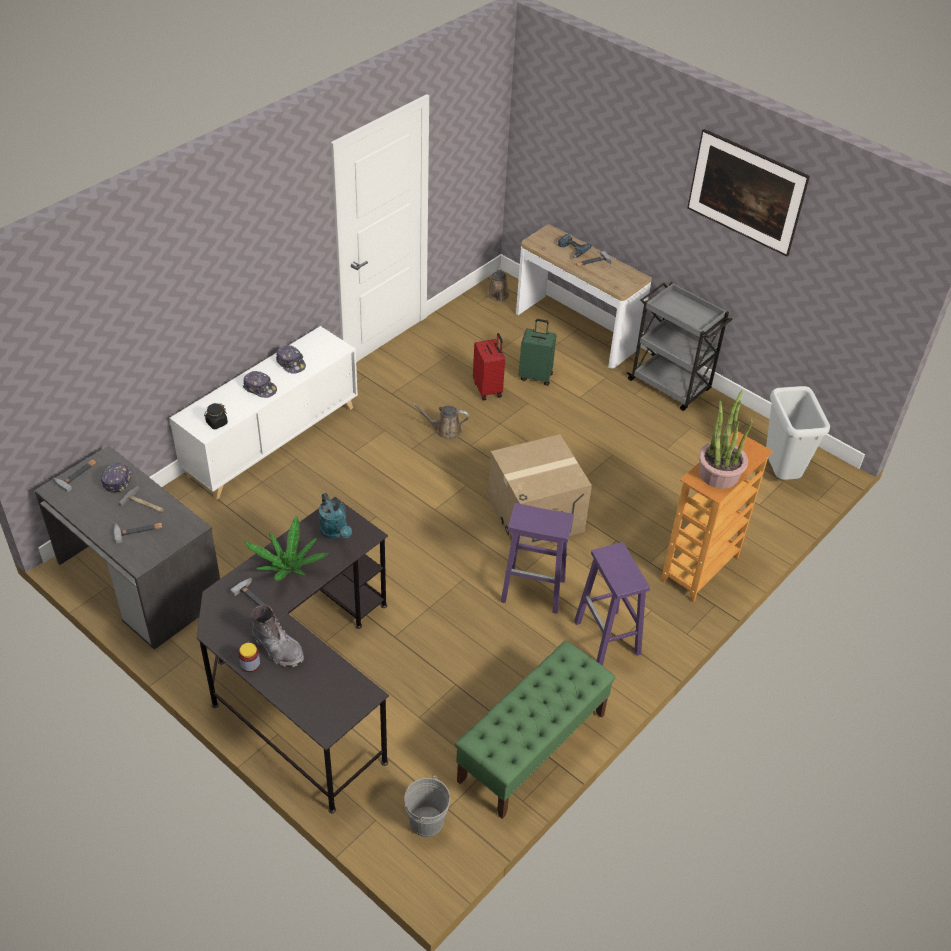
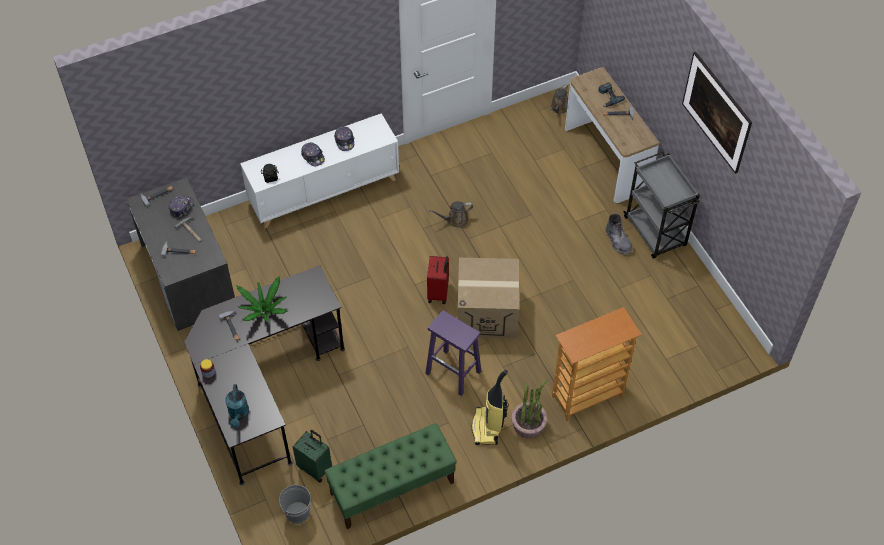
camera: 25 degrees right, 10 degrees up
(278, 648) = (231, 367): grey boot -> grey boot (618, 241)
(336, 533) = (307, 294): turquoise watering can -> turquoise watering can (238, 414)
(445, 430) = (455, 220): brown watering can -> brown watering can turned 45 degrees counterclockwise
(488, 389) = (506, 193): red suitcase -> red suitcase (439, 293)
(536, 376) = (550, 192): green suitcase -> green suitcase (315, 468)
(607, 638) = (487, 427): purple stool -> vacuum cleaner
(719, 473) = (588, 339): potted plant -> potted plant (528, 425)
(781, 474) = (700, 338): grey trash can -> none

